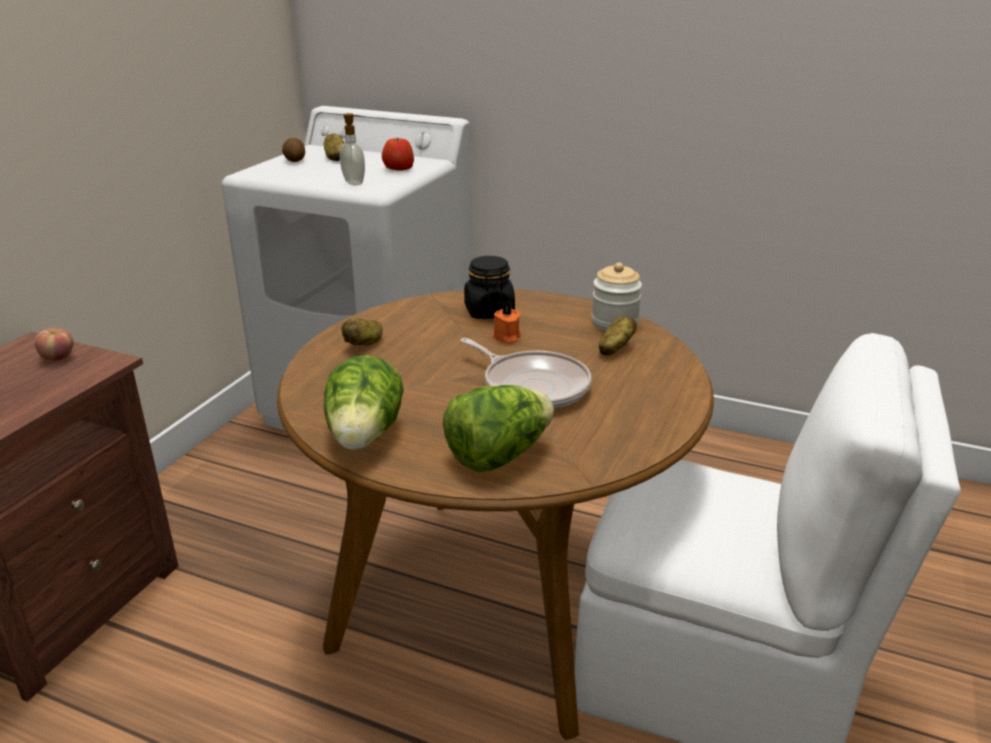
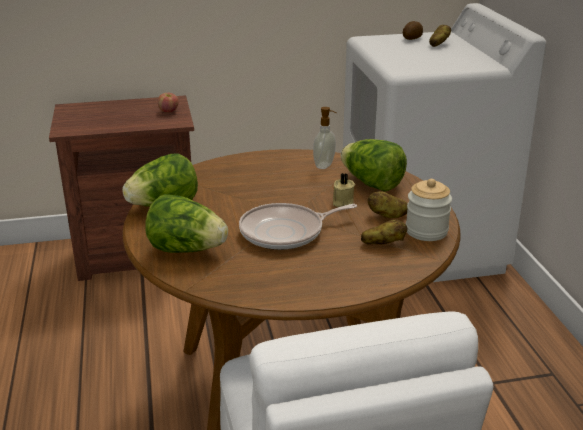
camera: 55 degrees right, 0 degrees up
(355, 182) = (403, 63): soap dispenser -> soap dispenser (325, 165)
(364, 344) = (269, 166): potato -> potato (387, 215)
(398, 168) = (456, 63): apple -> none
(489, 311) = (371, 184): black jar -> lettuce
(506, 337) = (342, 202): orange candle -> beige candle
(532, 386) = (286, 232): frying pan -> frying pan turned 60 degrees clockwise

